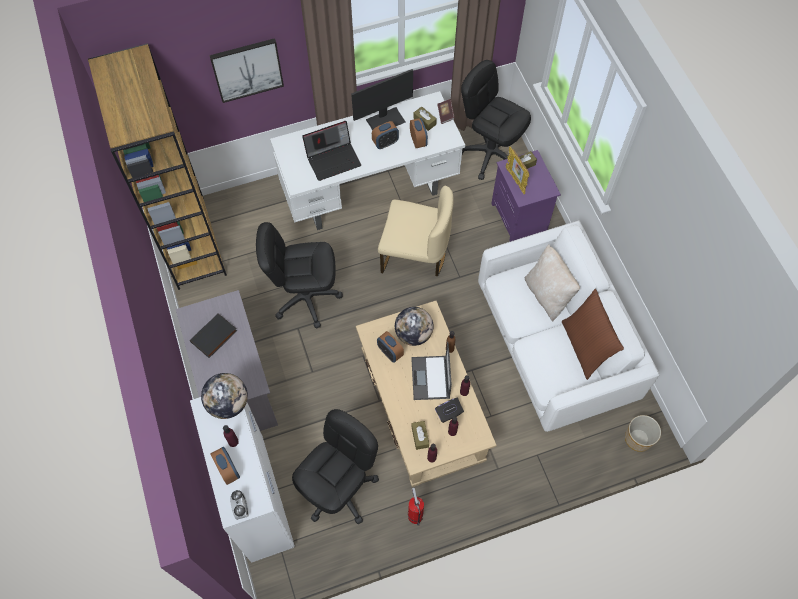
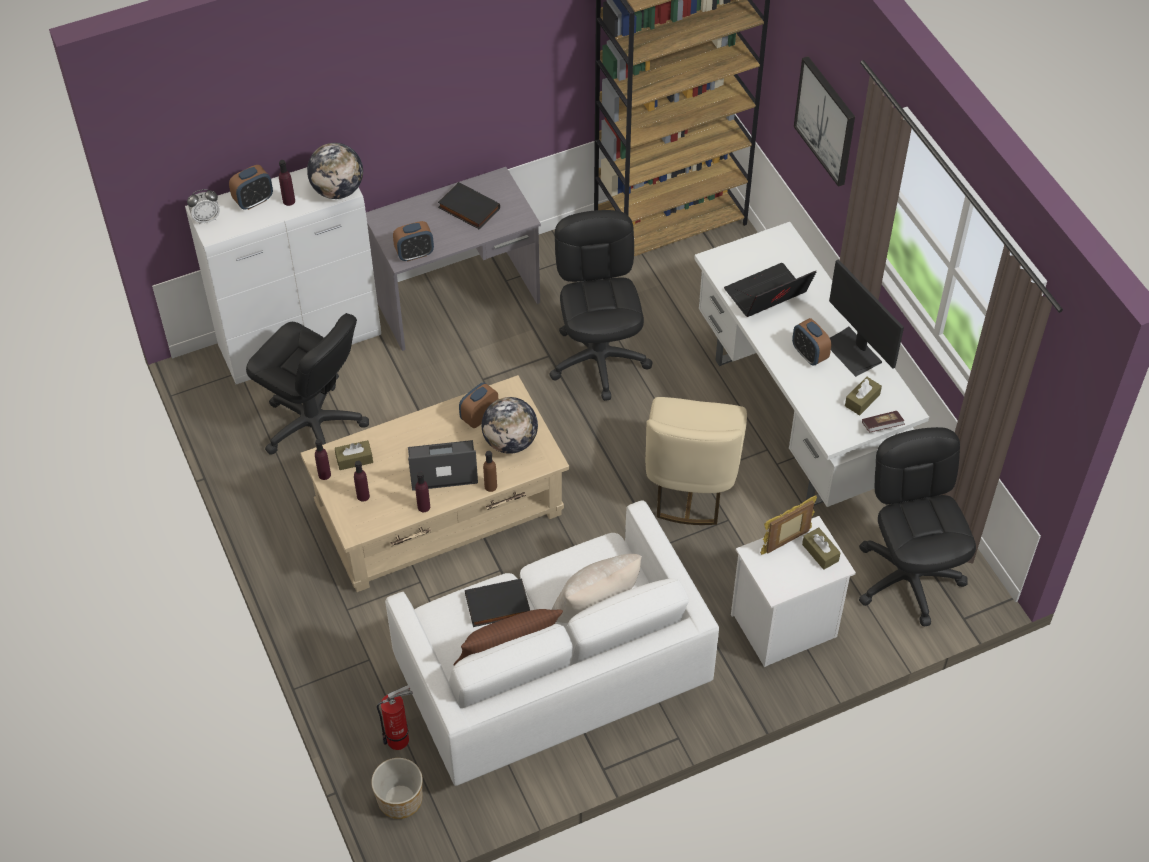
camera: 85 degrees right, 10 degrees down
(333, 159) = (767, 296): laptop -> laptop turned 90 degrees clockwise
(414, 514) = (279, 513): fire extinguisher -> fire extinguisher (401, 739)
(418, 141) = (822, 395): alarm clock -> alarm clock (414, 254)
(449, 413) = (389, 490): black tissue box -> none
(490, 154) = (908, 578): black office chair -> black office chair turned 45 degrees counterclockwise
(520, 218) = (783, 627): purple nightstand -> white nightstand
(543, 351) = (497, 606): none -> black book

